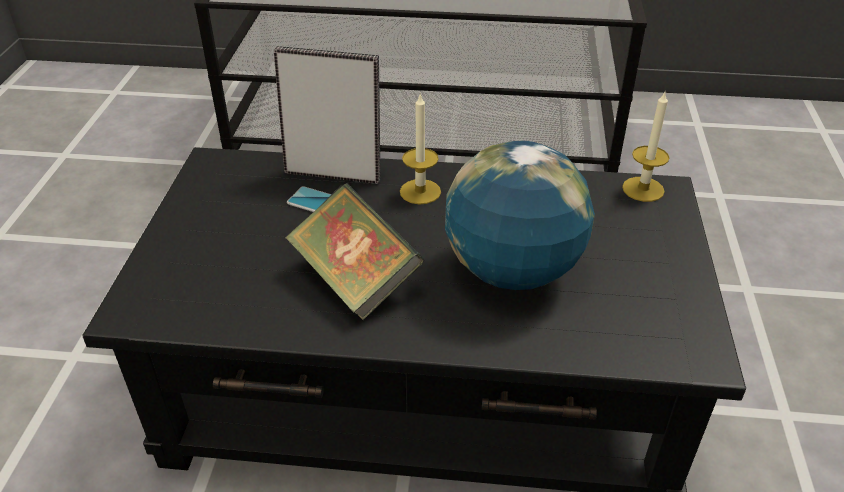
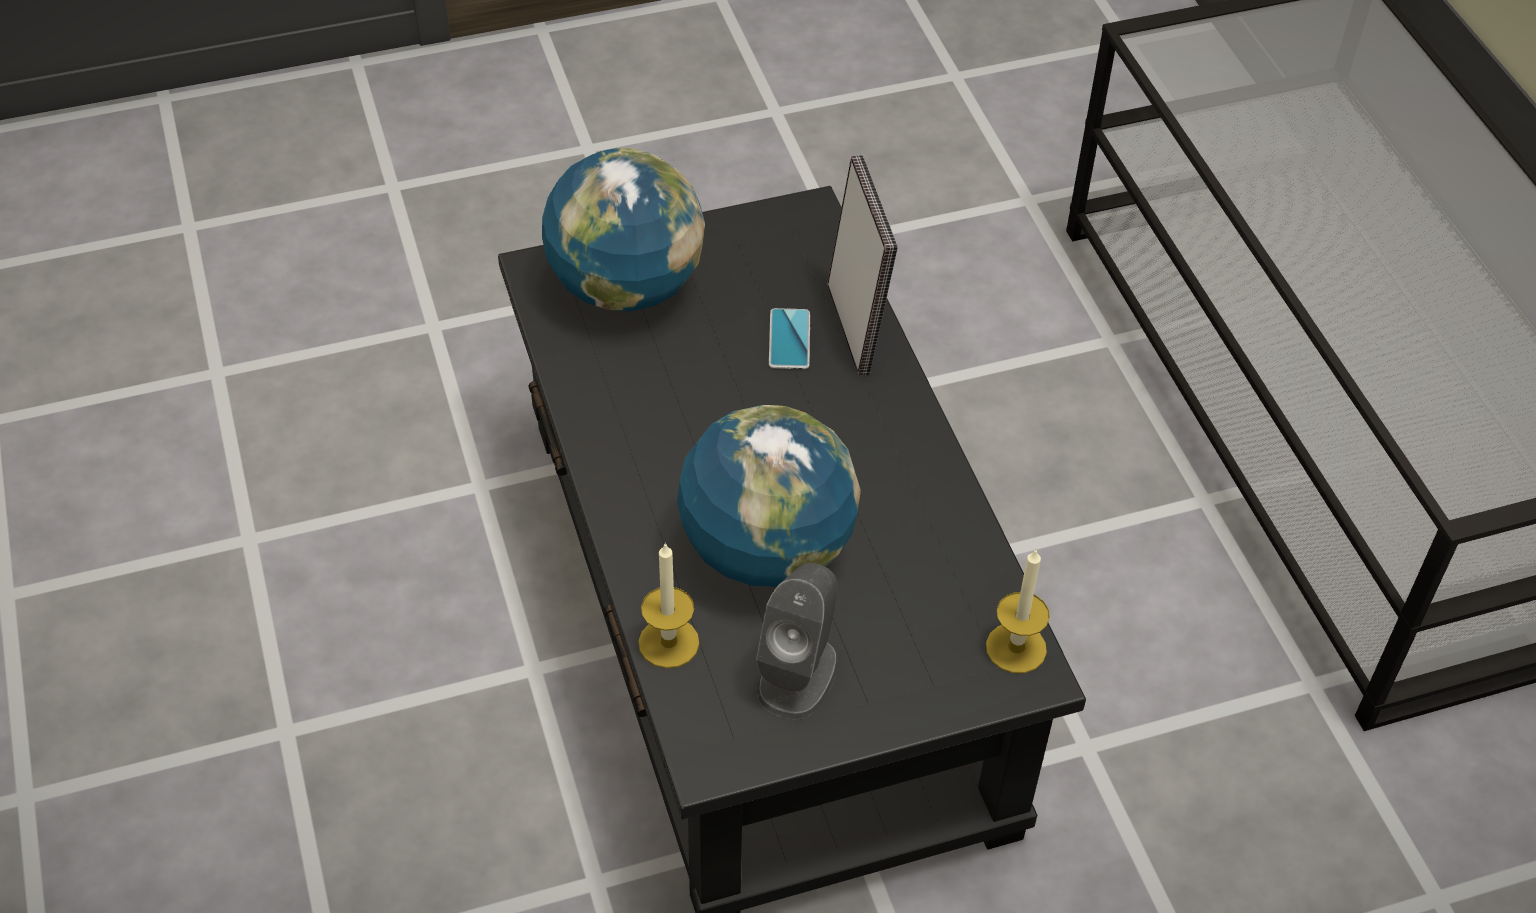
camera: 65 degrees right, 10 degrees up
(196, 268) = (626, 287): none -> globe
(355, 279) = (677, 419): book -> none
(420, 192) = (867, 420): candle -> candle (668, 642)
(634, 288) = (798, 674): none -> grey speaker

